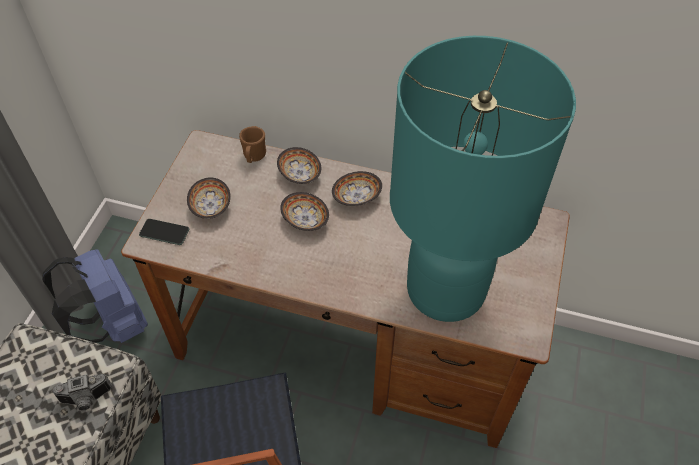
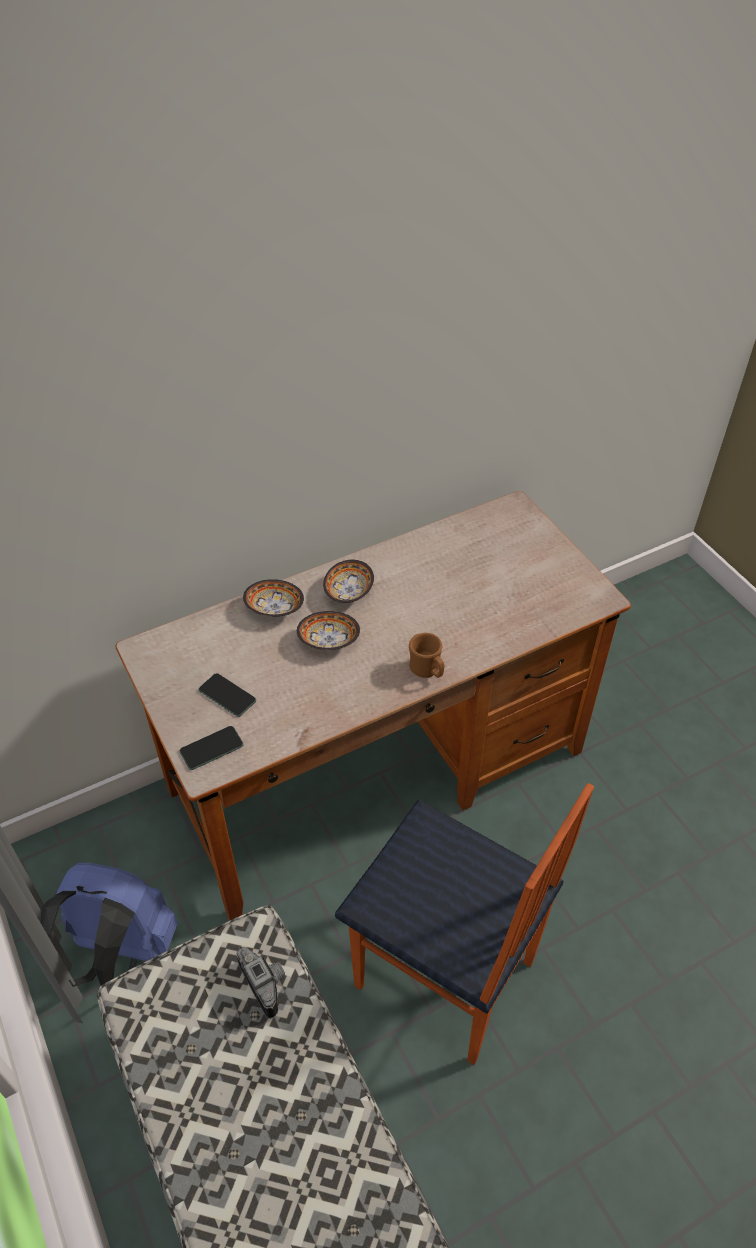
camera: 45 degrees left, 5 degrees down
(86, 400) = (267, 982): camera -> camera turned 60 degrees counterclockwise
(210, 207) = (227, 695): bowl -> phone
(254, 157) = (212, 624): brown mug -> brown mug (427, 671)
(445, 290) = (506, 609): turquoise table lamp -> none

